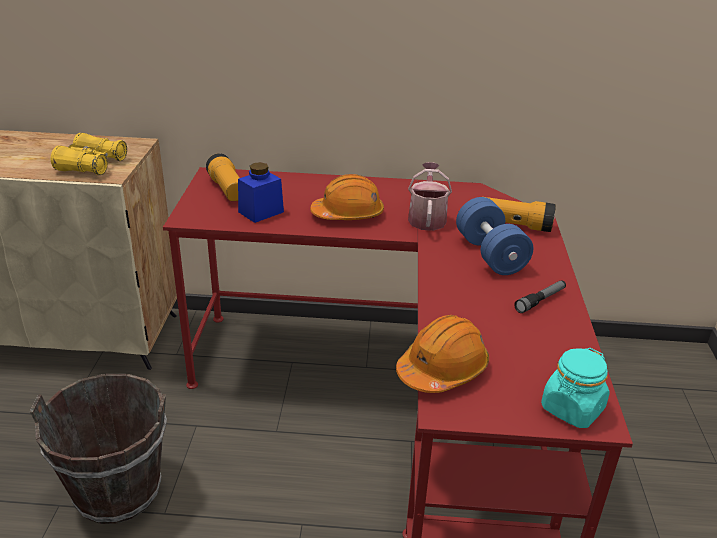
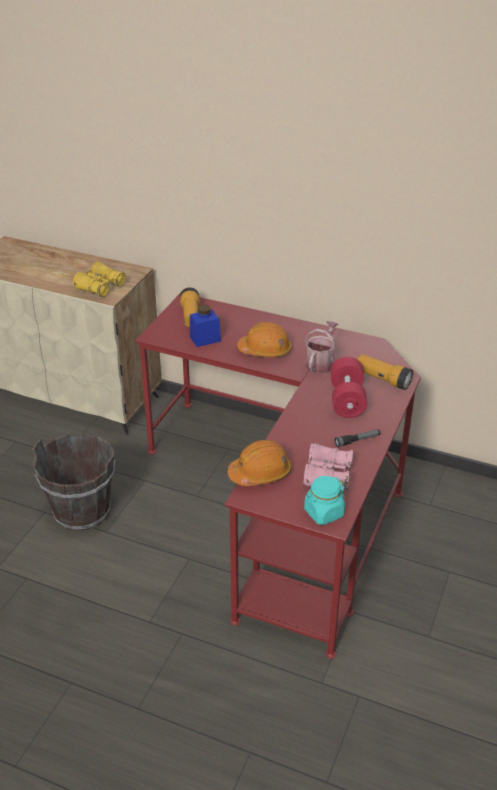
camera: 20 degrees right, 5 degrees up
(490, 254) = (347, 400): blue dumbbell -> red dumbbell
(536, 352) = (327, 474): none -> pink binoculars

